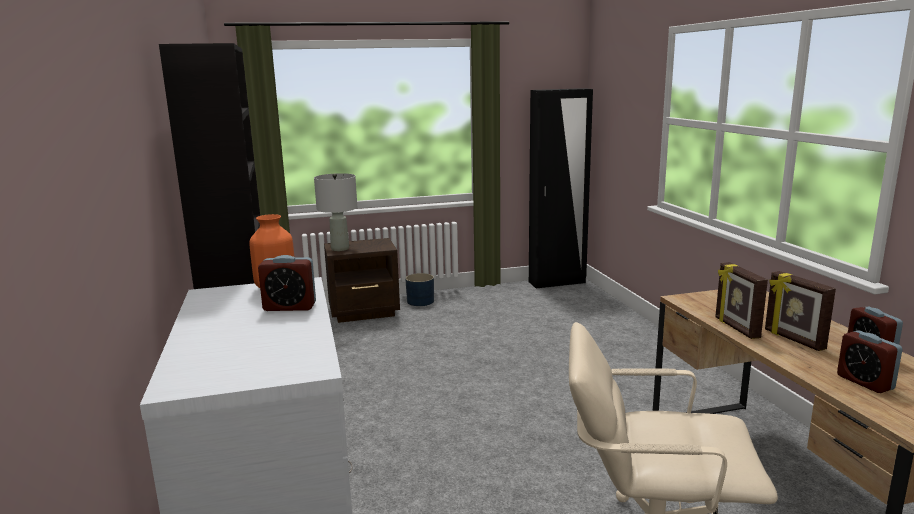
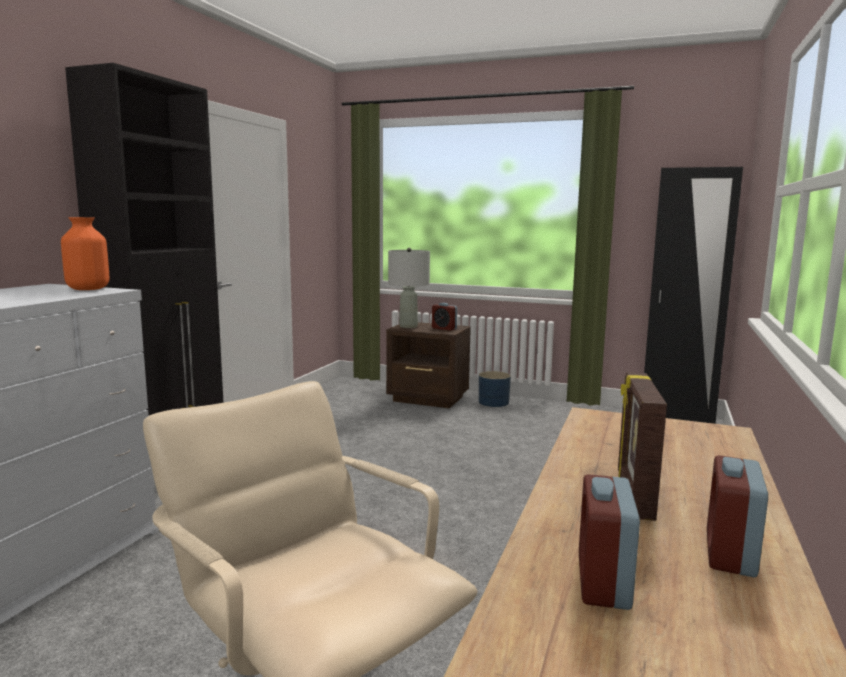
camera: 35 degrees right, 5 degrees down
(289, 307) = (42, 297): alarm clock -> alarm clock (444, 328)
(736, 328) = (580, 459): picture frame -> none

